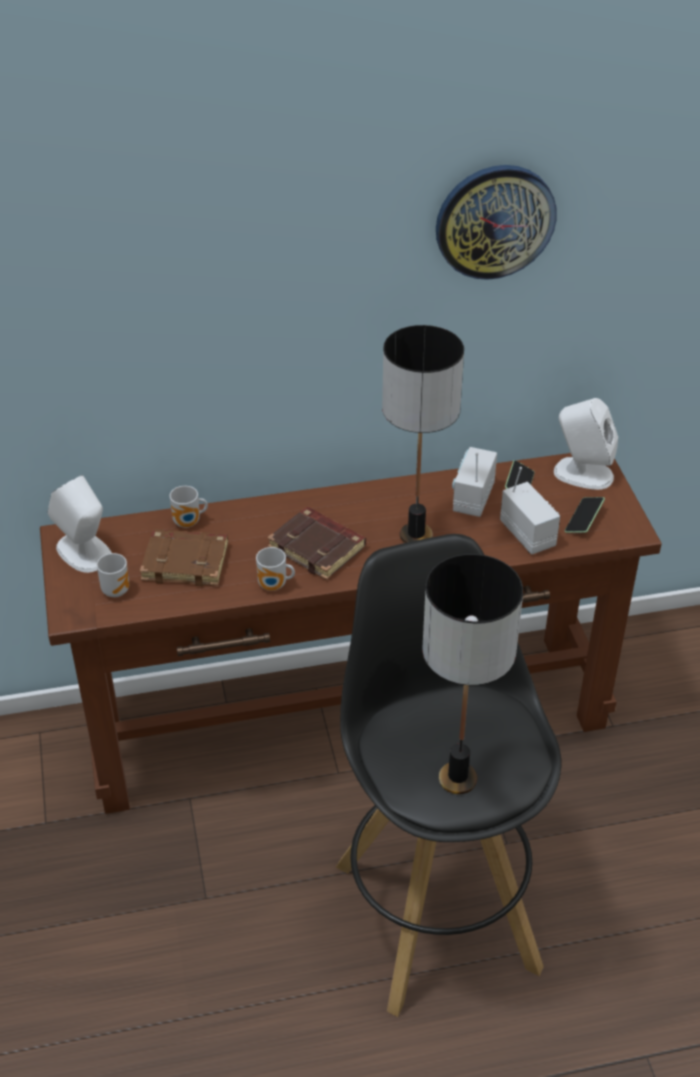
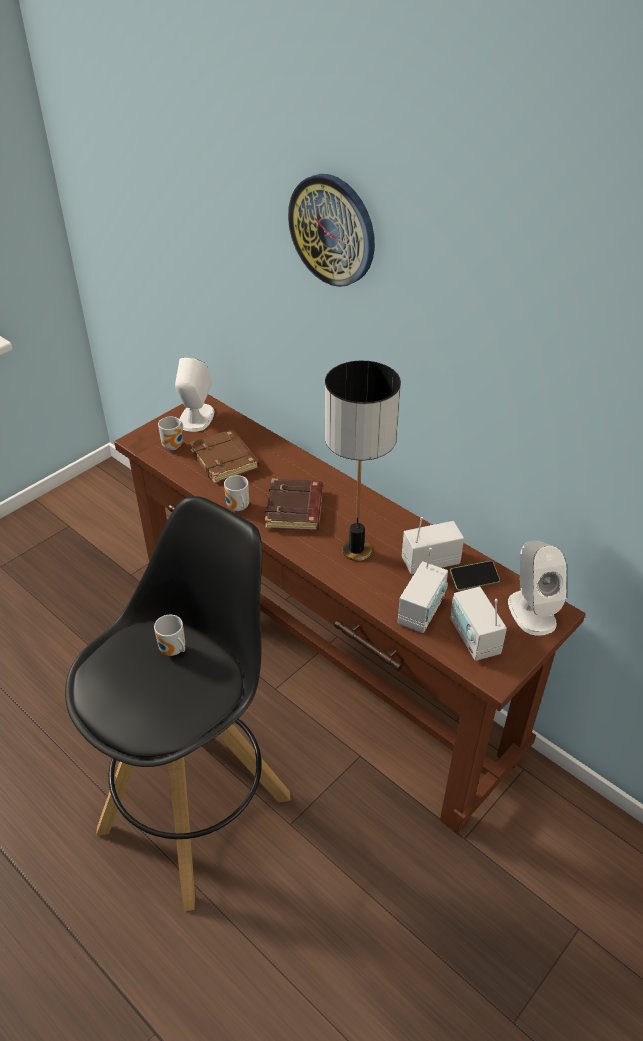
camera: 55 degrees right, 0 degrees up
(189, 523) = (262, 444): mug -> mug (173, 651)
(459, 779) = (125, 695): table lamp -> none
(495, 221) = (518, 321): wall clock -> wall clock (333, 230)
(583, 520) = (474, 638): phone -> radio

